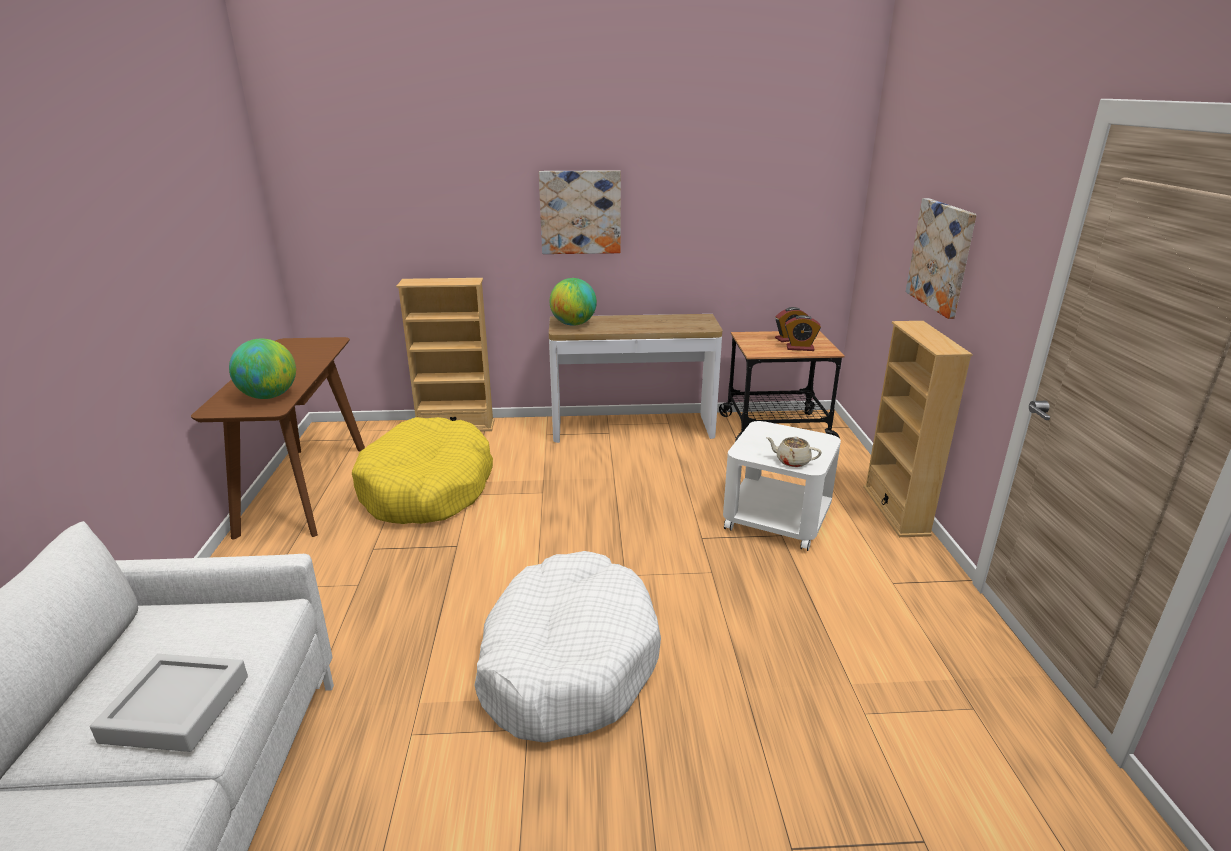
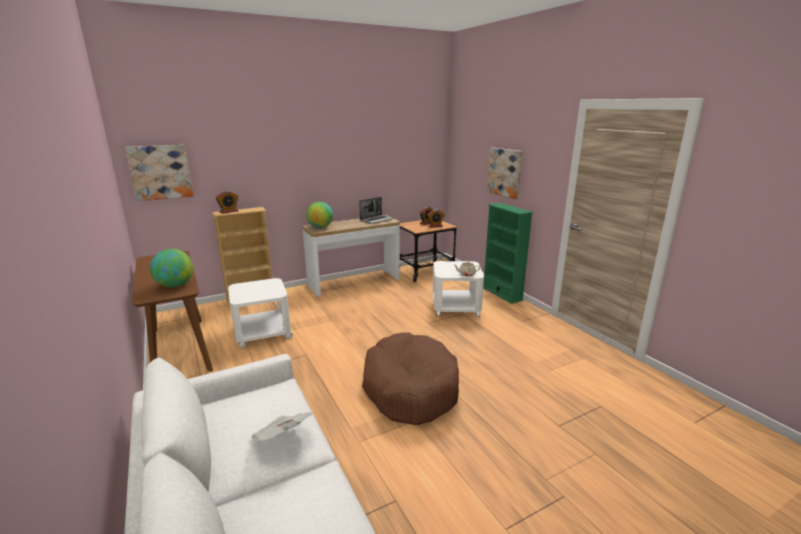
camera: 25 degrees left, 5 degrees down
(176, 708) = (283, 438): grey tray -> newspaper
(424, 281) = (229, 211): none -> alarm clock
(427, 488) = (262, 332): yellow dog bed -> white side table
(567, 661) = (410, 388): white dog bed -> brown dog bed
(580, 212) = (315, 166): picture -> picture (160, 172)
(684, 322) = (377, 220): none -> laptop
(895, 510) = (502, 294): beige bookcase -> green bookcase

